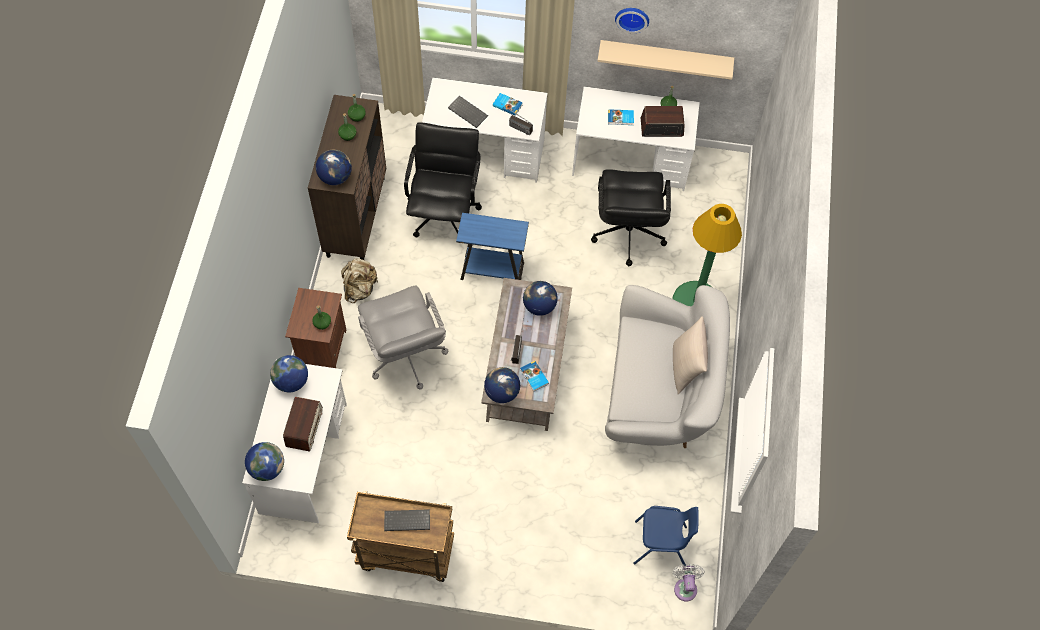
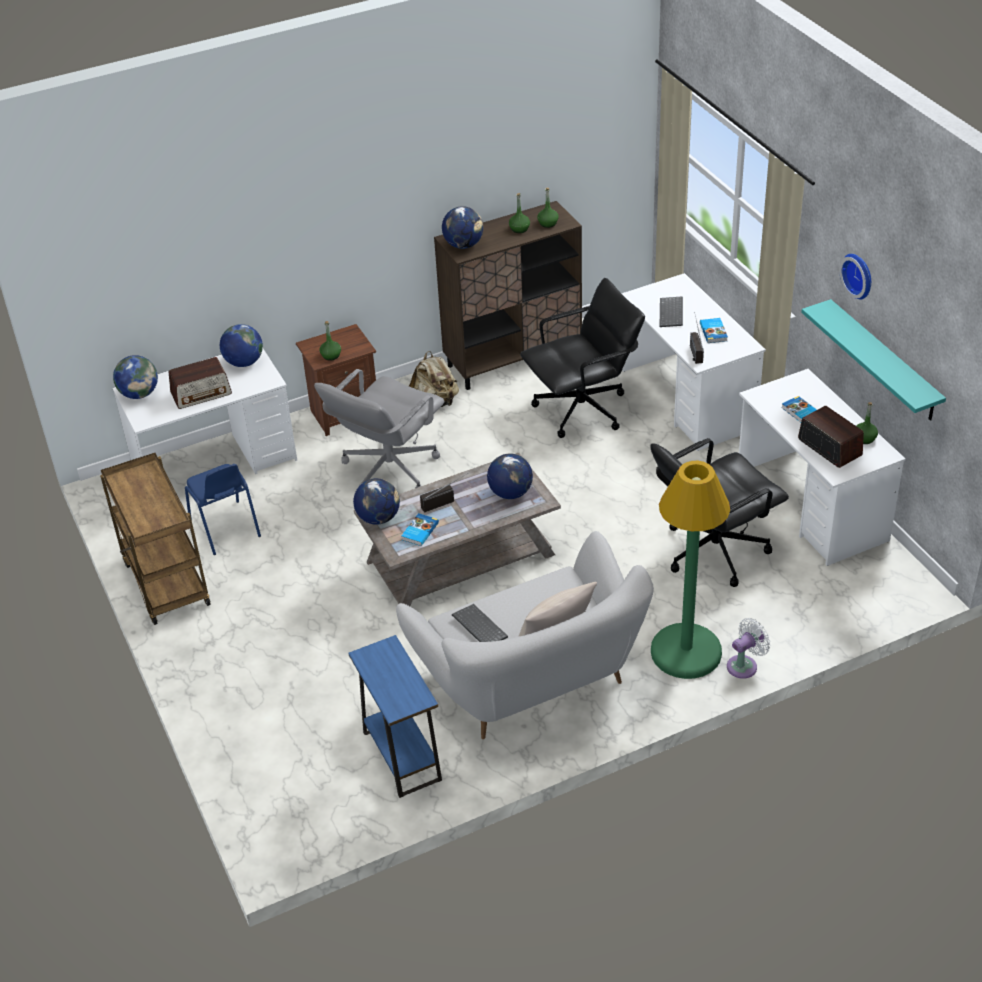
camera: 60 degrees right, 20 degrees down
(406, 521) = (151, 503): keyboard -> keyboard (478, 627)
(492, 271) = (550, 476): blue side table -> blue side table (402, 756)
(661, 545) = (336, 779): blue chair -> blue chair (225, 529)
(665, 57) = (883, 361): beige shelf -> turquoise shelf
(685, 587) = (298, 829): white fan -> white fan (744, 665)

